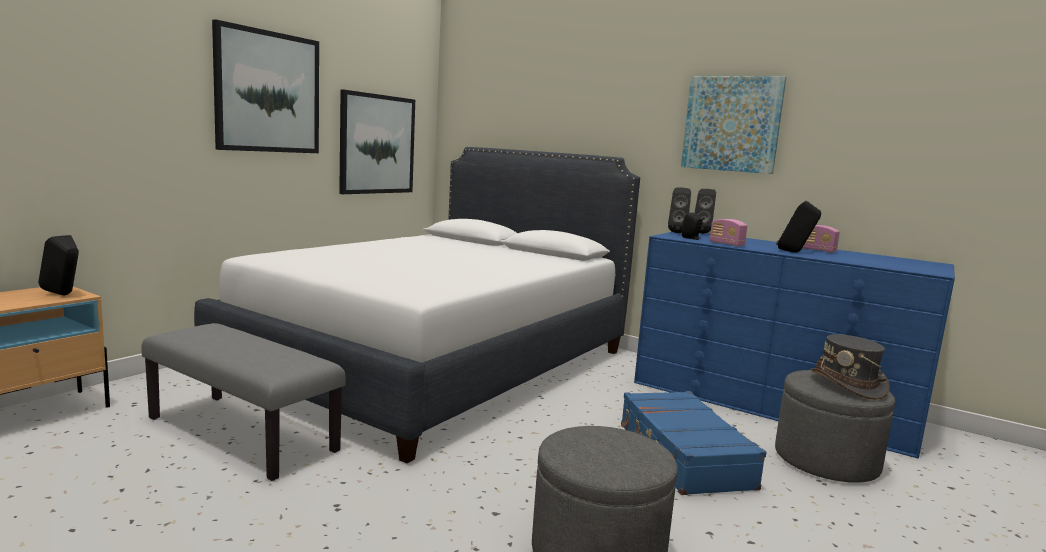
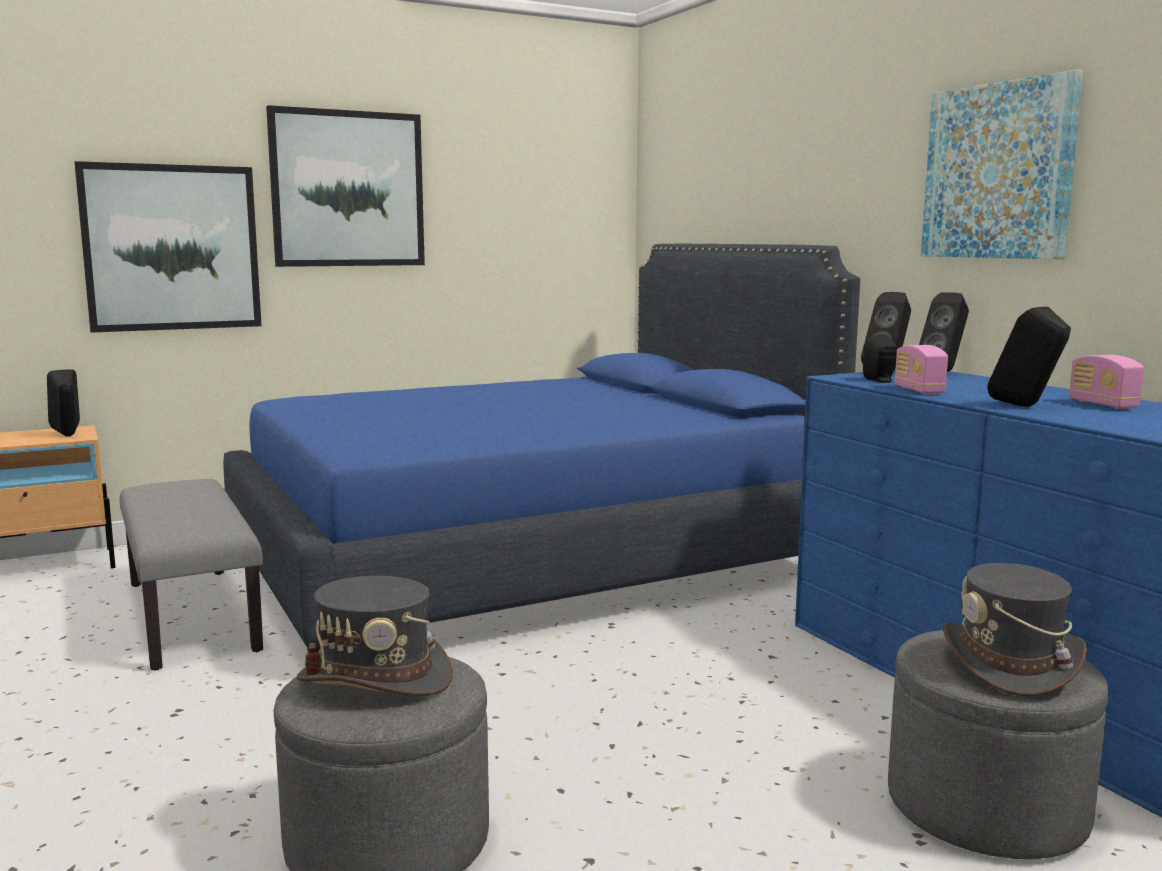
camera: 30 degrees right, 0 degrees up
(377, 144) = (526, 248): picture -> picture (172, 248)
(436, 363) = (526, 562): white bed -> blue bed
(600, 447) = (376, 678): none -> grey hat
(683, 456) = (714, 745): blue suitcase -> none

